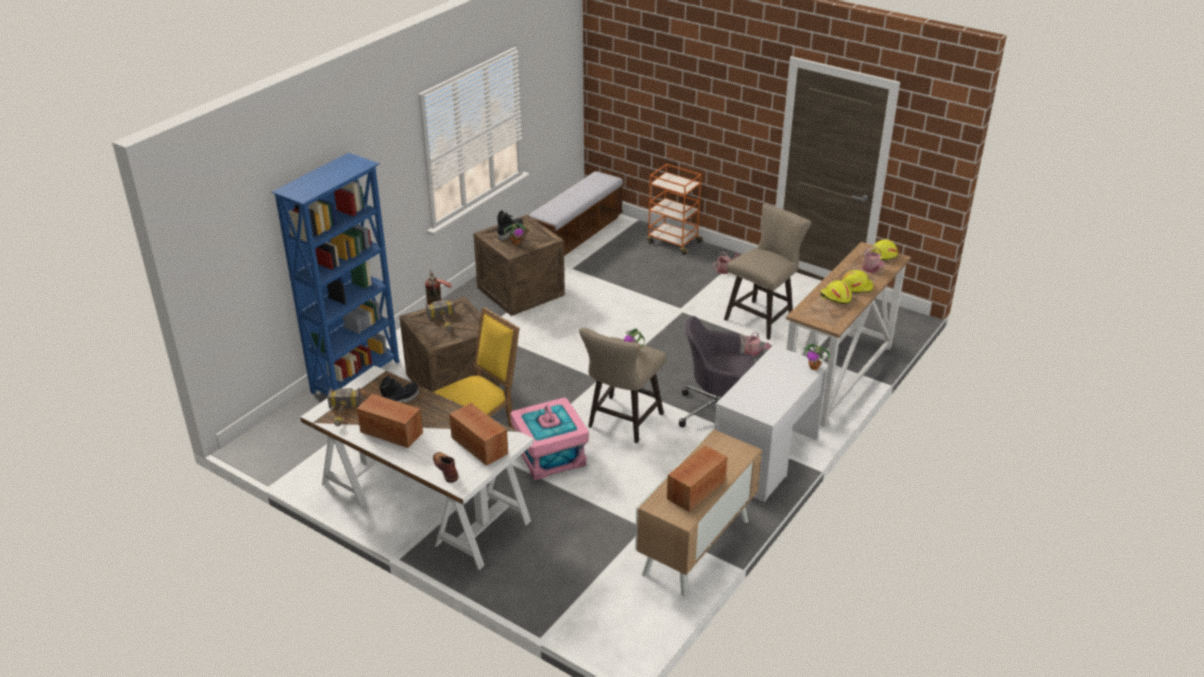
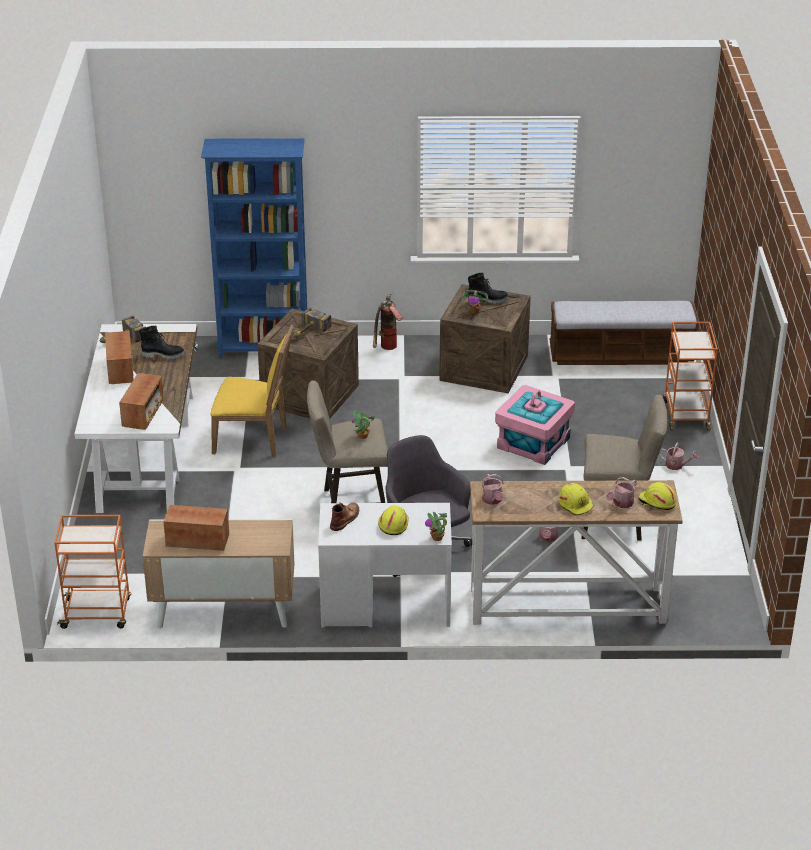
camera: 55 degrees right, 0 degrees up
(446, 468) = (102, 410): brown boot -> brown boot (345, 518)
(549, 456) = (263, 487): pink storage box -> pink storage box (533, 443)
(630, 627) = (97, 613): none -> orange cart
(821, 316) = (492, 500): none -> watering can
(835, 297) = (538, 498): yellow hard hat -> yellow hard hat (393, 524)

